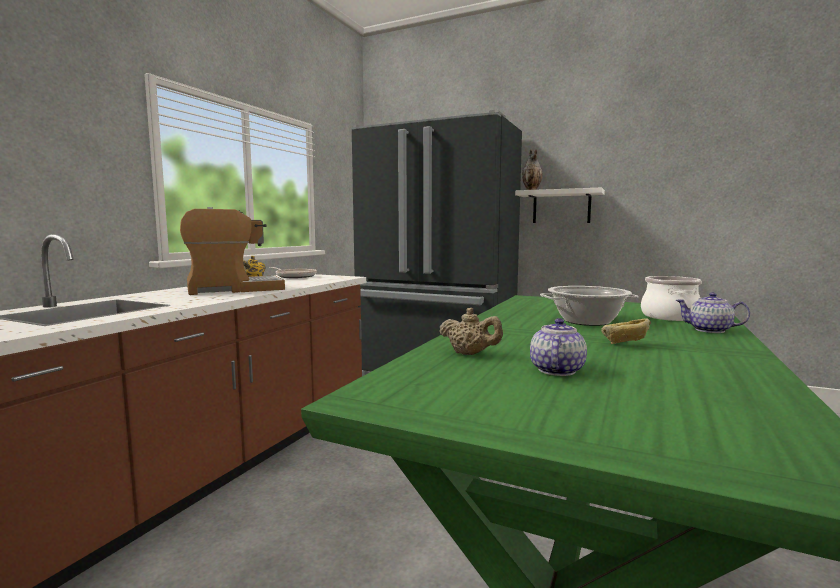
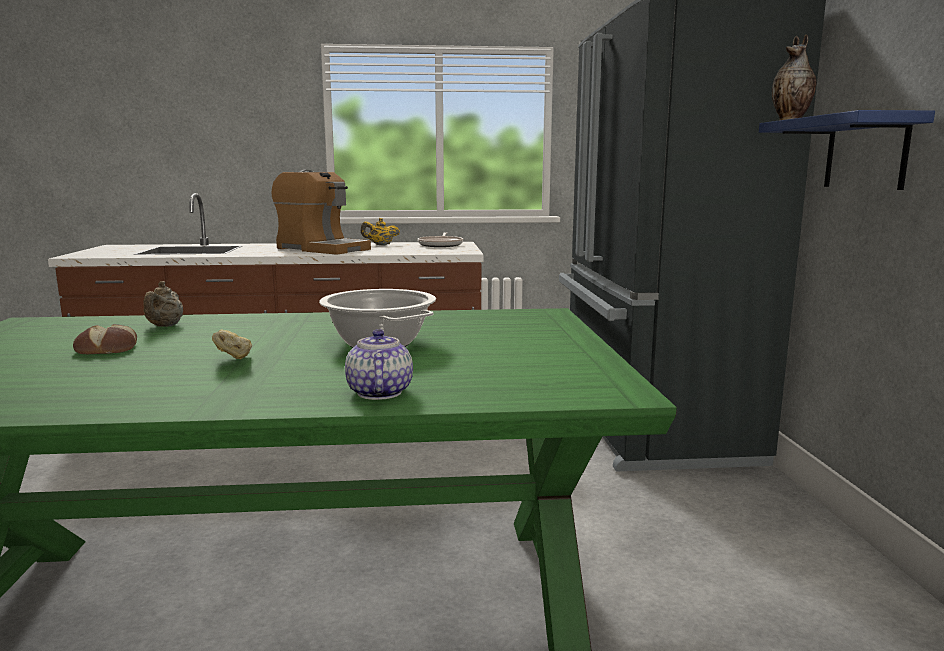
camera: 60 degrees right, 5 degrees up
(556, 370) = (108, 348): teapot -> bread
(561, 207) = (865, 153): white shelf -> blue shelf
(670, 316) = (483, 374): cooking pot -> none

